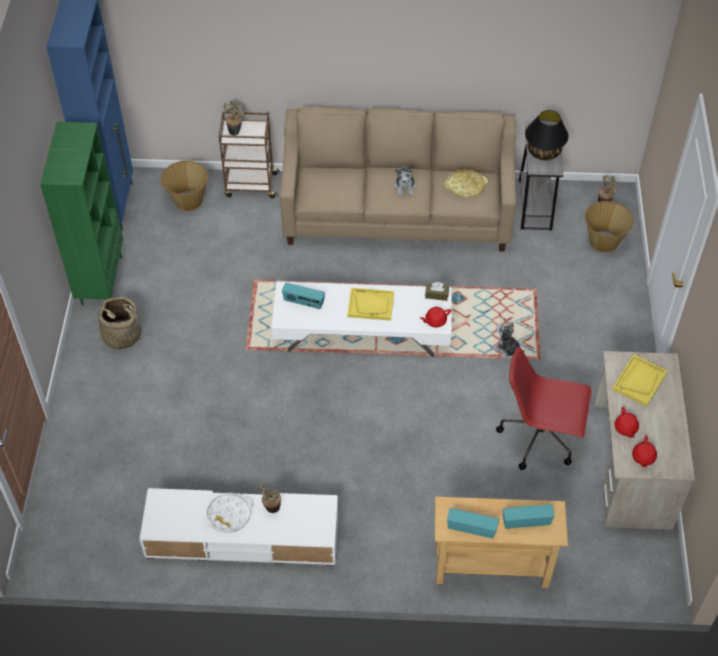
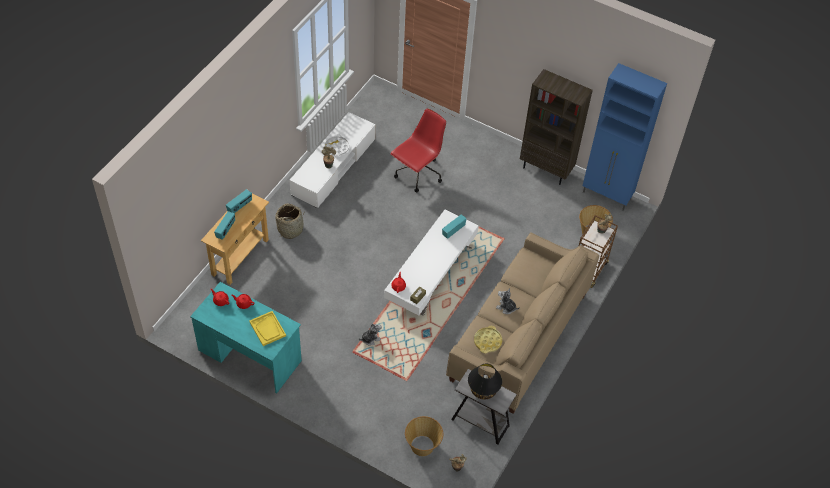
camera: 115 degrees right, 0 degrees up
(101, 280) = (546, 169): green bookcase -> brown bookcase
(122, 335) = (498, 165): basket -> basket (290, 229)
(371, 305) = (431, 261): yellow tray -> none
(540, 438) = (299, 321): red office chair -> red office chair (418, 174)
(631, 465) = (250, 355): beige desk -> turquoise desk

